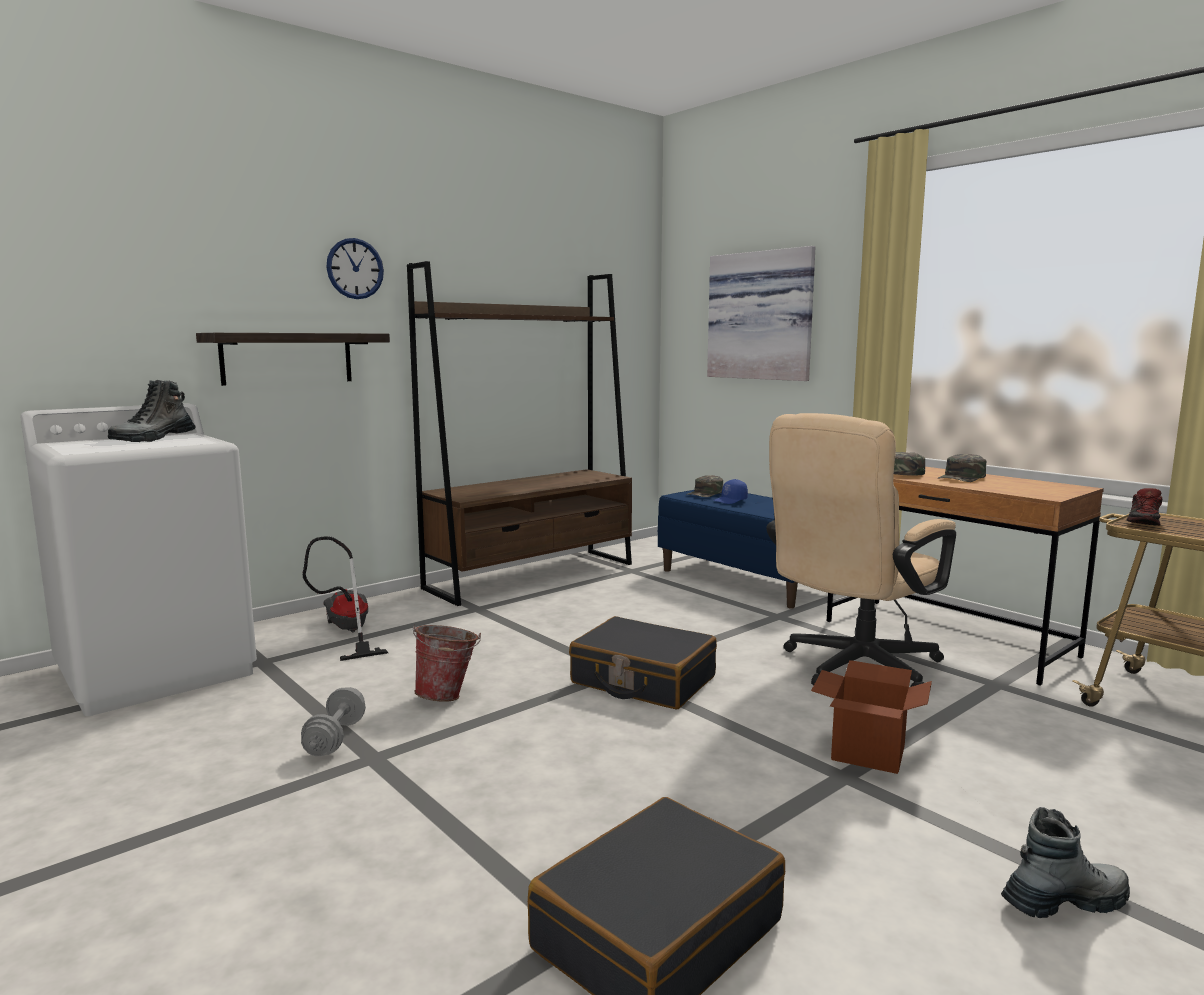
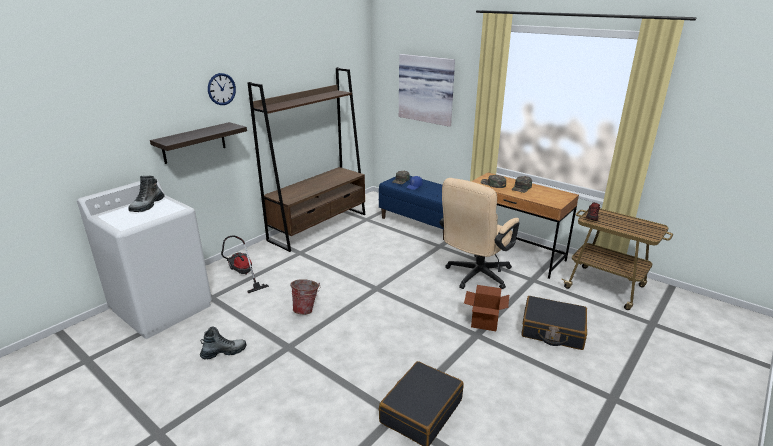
camera: 10 degrees left, 15 degrees up
(335, 738) = (267, 338): grey dumbbell -> none
(642, 680) = (388, 292): black suitcase -> black suitcase (552, 330)
(1064, 902) = (552, 380): boot -> boot (224, 352)

